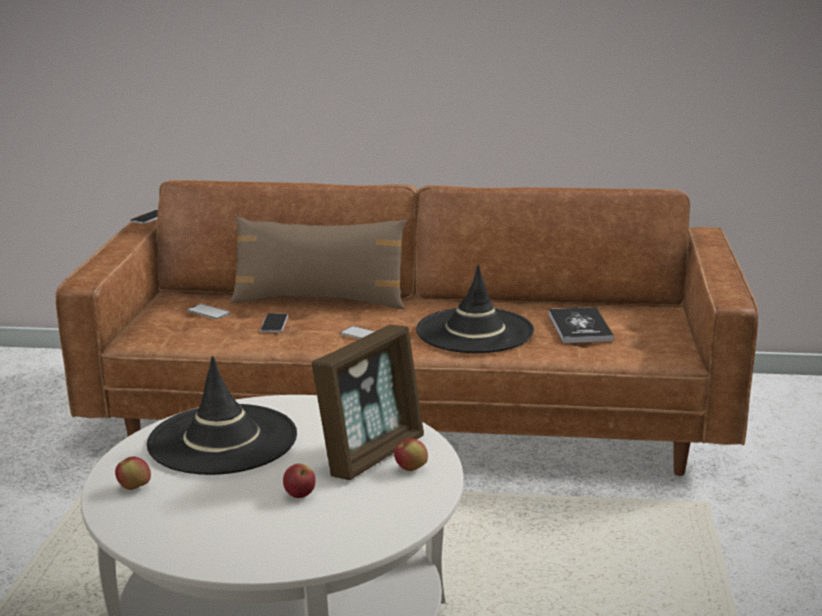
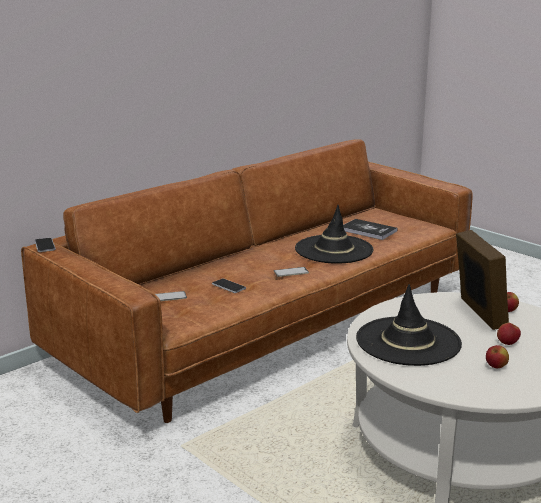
camera: 50 degrees left, 0 degrees up
(134, 488) = (442, 381): apple -> apple (496, 367)
(319, 301) = (211, 266): brown pillow -> none

